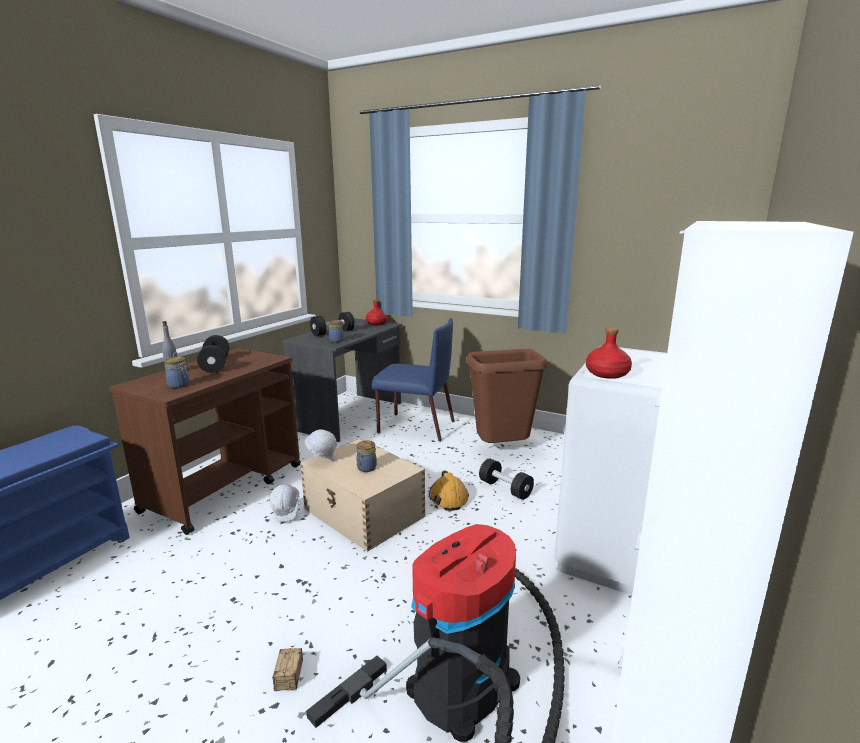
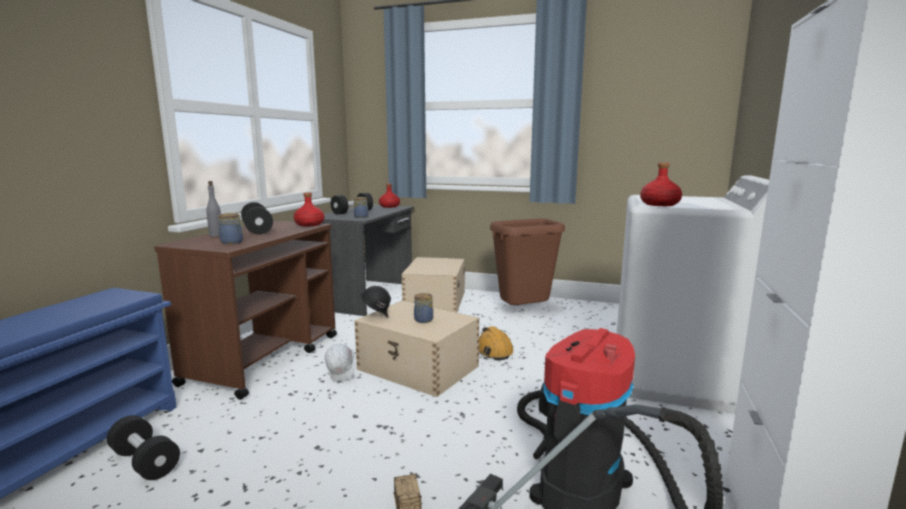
camera: 10 degrees left, 5 degrees down
(270, 358) = (309, 224): none -> red bottle
(322, 460) = (375, 317): white hard hat -> black hard hat
(415, 427) = (434, 301): blue chair -> beige storage box
(505, 489) = (541, 340): black dumbbell -> black dumbbell (145, 462)

